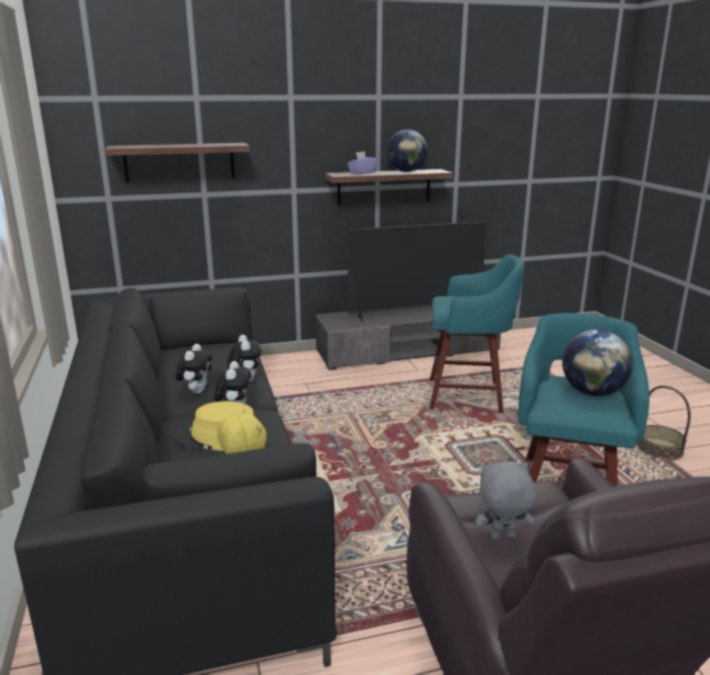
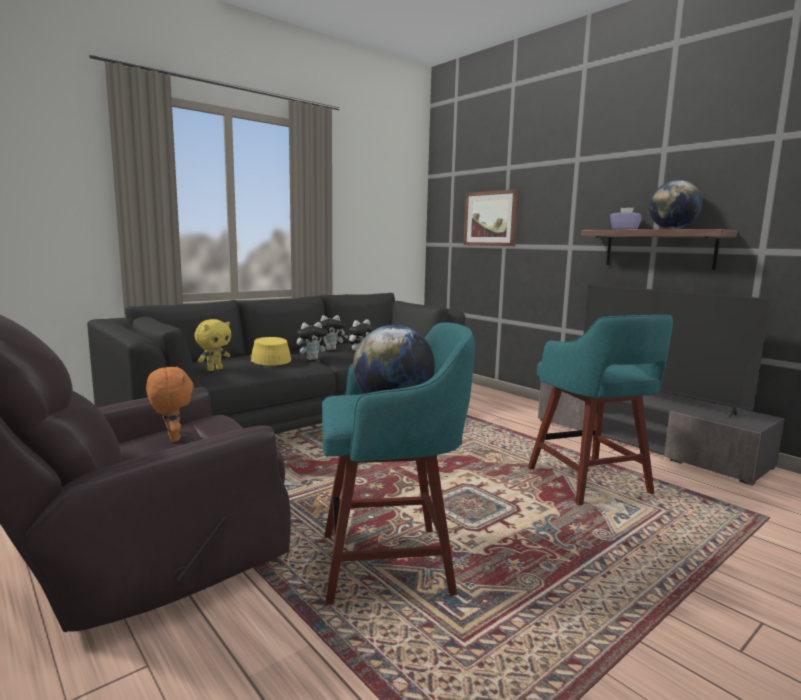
camera: 65 degrees right, 10 degrees down
(179, 162) = (490, 218): shelf -> picture
(502, 537) = (172, 438): grey plush toy -> orange plush toy
(659, 449) = (654, 642): basket -> none

